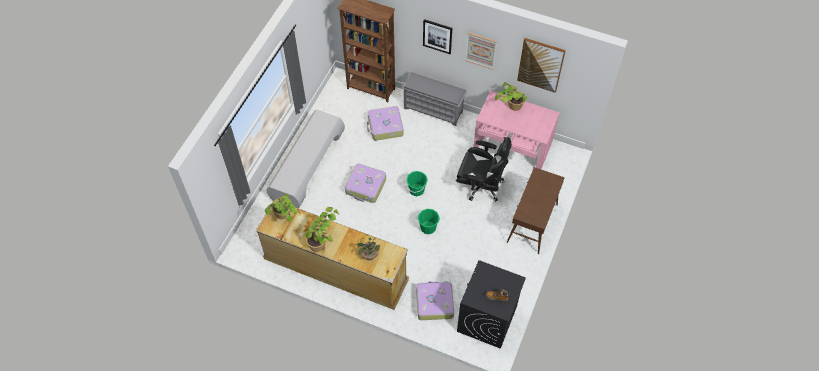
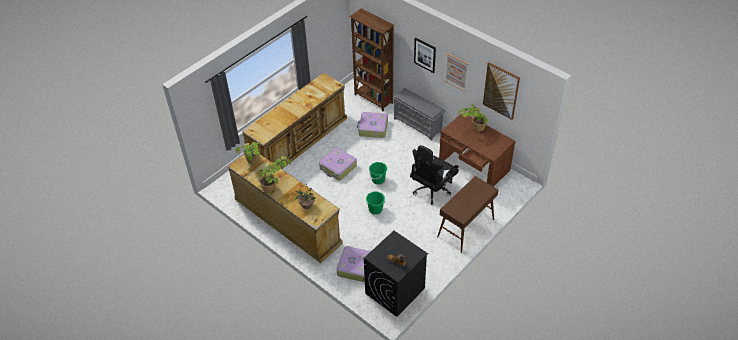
camera: 20 degrees right, 10 degrees down
(307, 165) = (299, 141): grey bench -> cabinet
(480, 185) = (433, 188): black office chair -> black office chair turned 90 degrees clockwise
(512, 148) = (472, 167): pink desk -> brown desk

